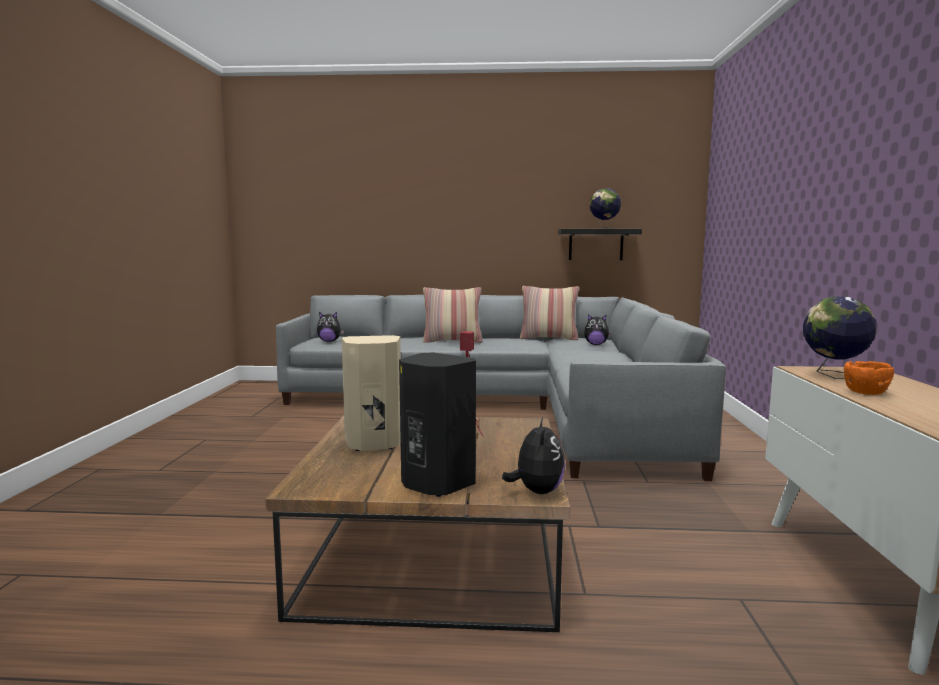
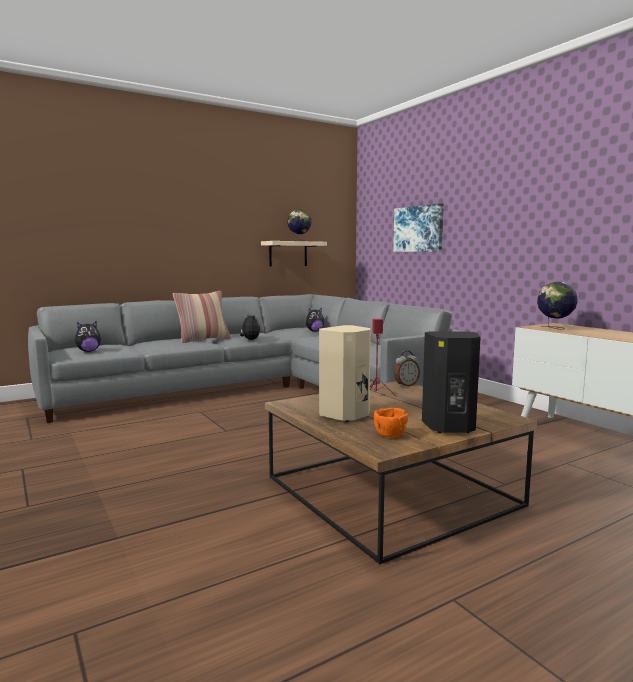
camera: 35 degrees left, 0 degrees up
(532, 425) = (406, 385): none -> alarm clock
(536, 491) = (505, 417): plush toy -> plush toy (250, 340)
(549, 338) = (271, 330): pillow -> none
(595, 244) = (288, 254): black shelf -> beige shelf
(755, 208) = (418, 229): none -> picture
(865, 392) = (591, 334): orange bowl -> orange bowl (390, 434)

